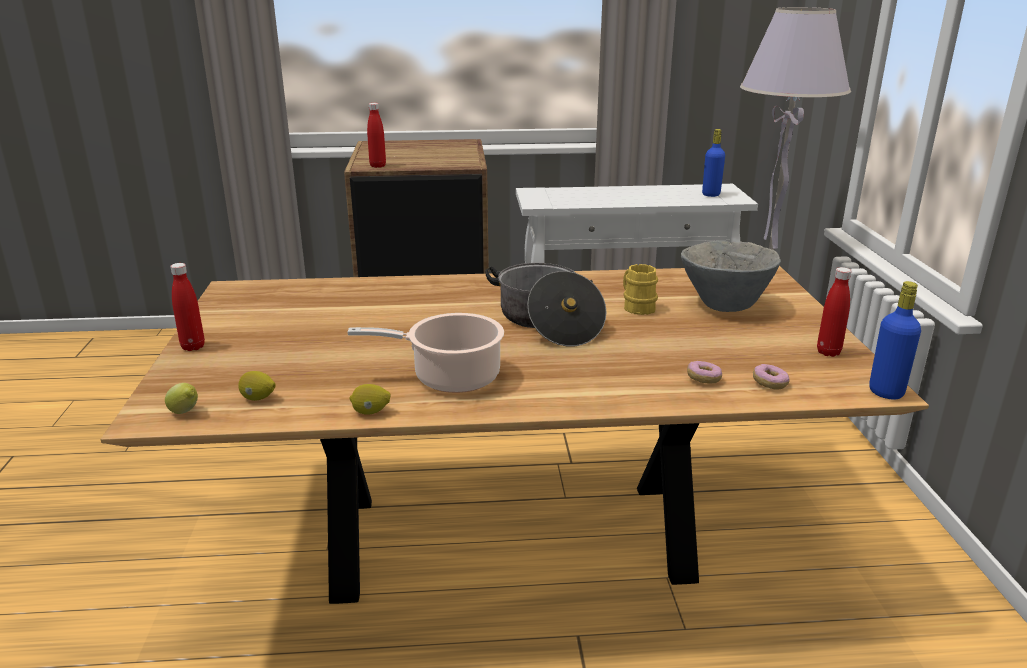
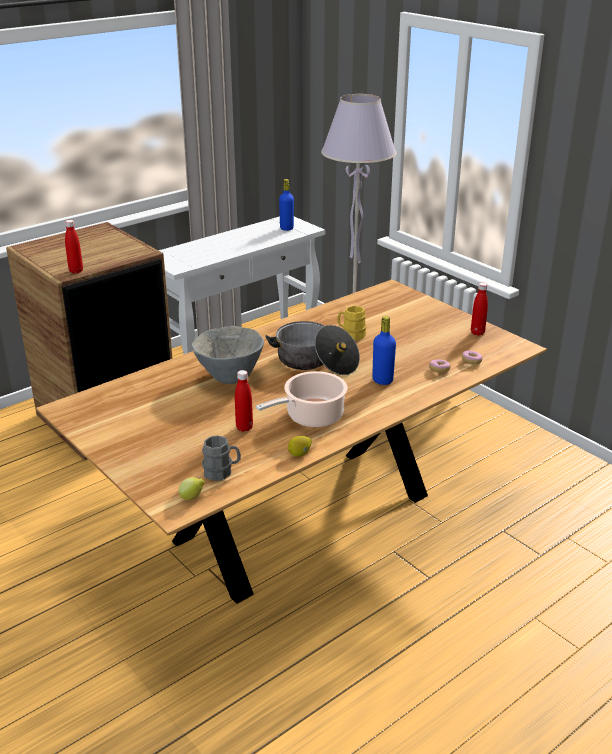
camera: 35 degrees left, 5 degrees up
(193, 347) = (118, 458): red bottle -> red bottle (244, 427)
(258, 398) = (222, 472): lemon -> grey mug
(724, 305) = (395, 318): grey bowl -> grey bowl (229, 377)
(886, 392) = (524, 348): blue bottle -> blue bottle (382, 380)

